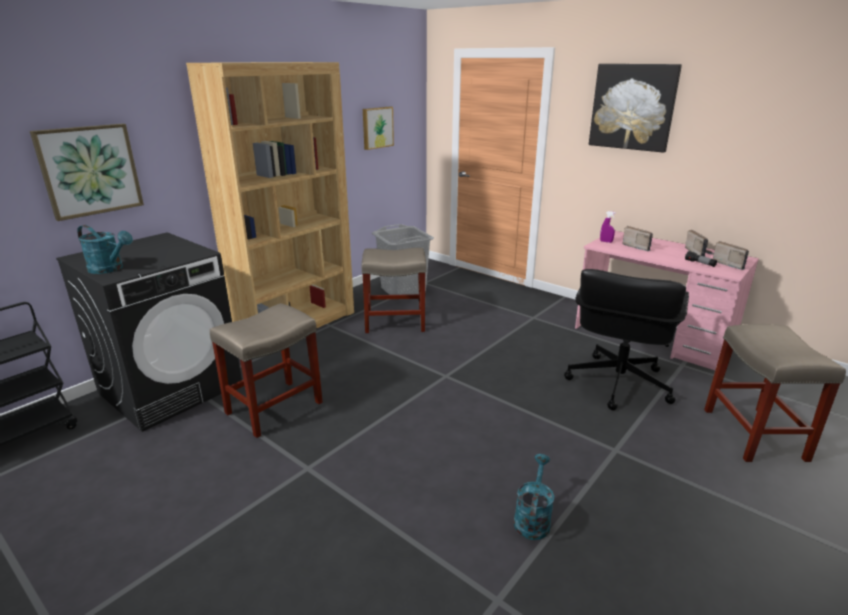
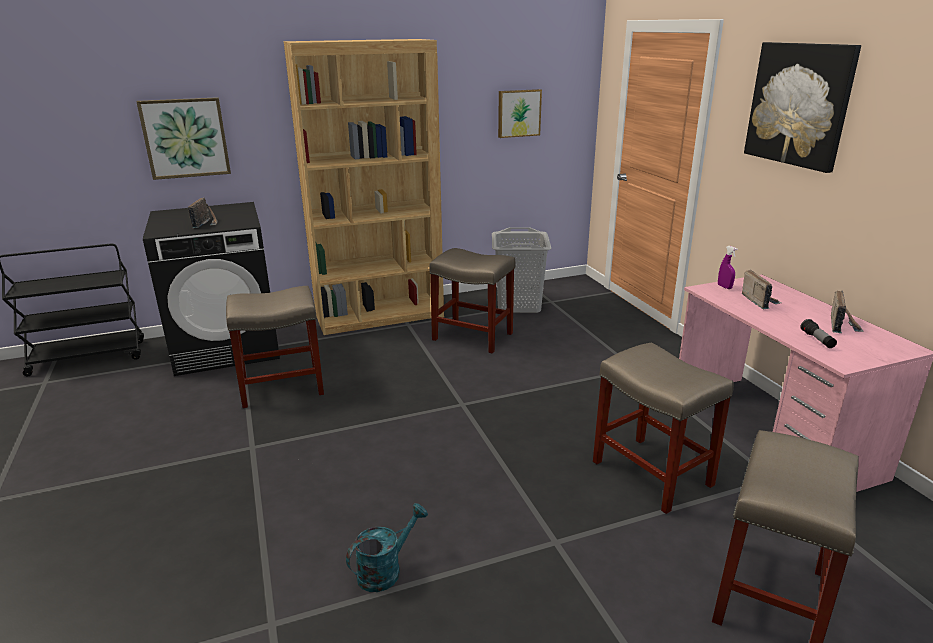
camera: 30 degrees right, 0 degrees up
(110, 269) = (166, 226): turquoise watering can -> none
(617, 383) = (650, 472): black office chair -> beige stool
(729, 264) = (866, 350): radio -> radio (207, 223)

